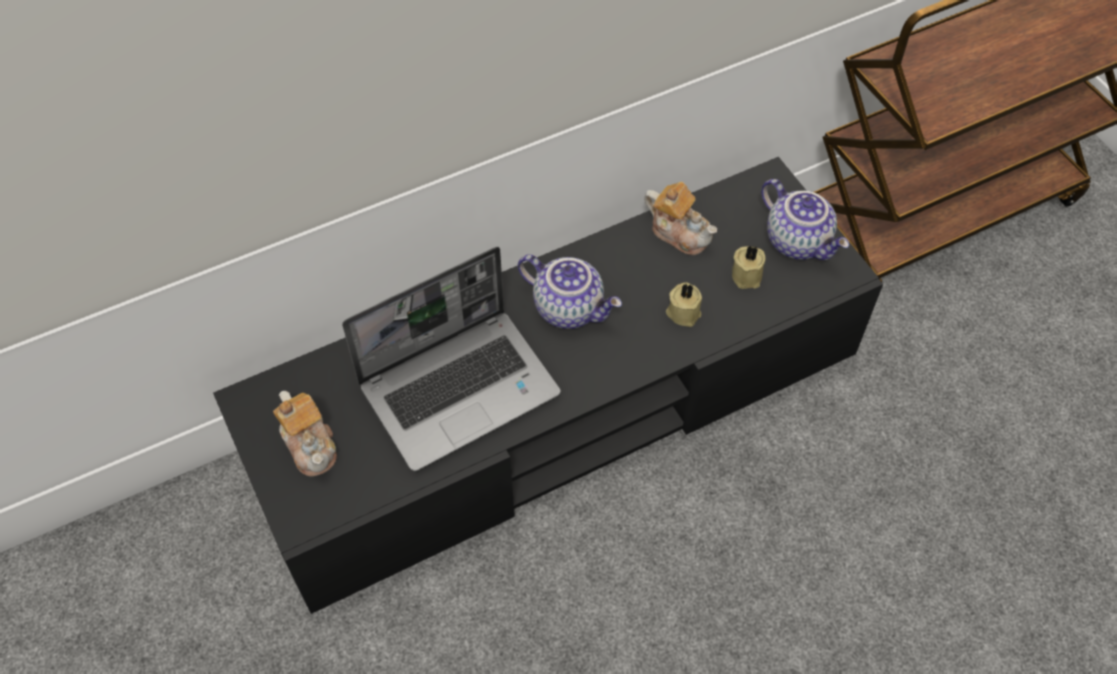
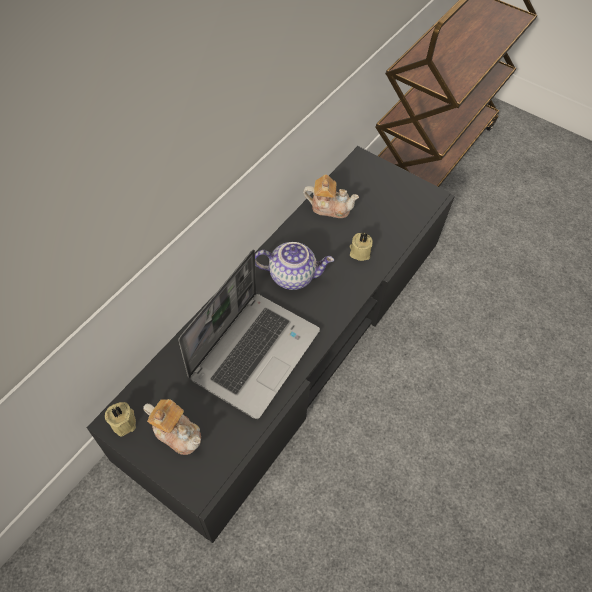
camera: 30 degrees left, 0 degrees up
(748, 275) = (382, 217): beige candle -> beige candle (124, 422)
(799, 241) = (397, 188): teapot -> none

